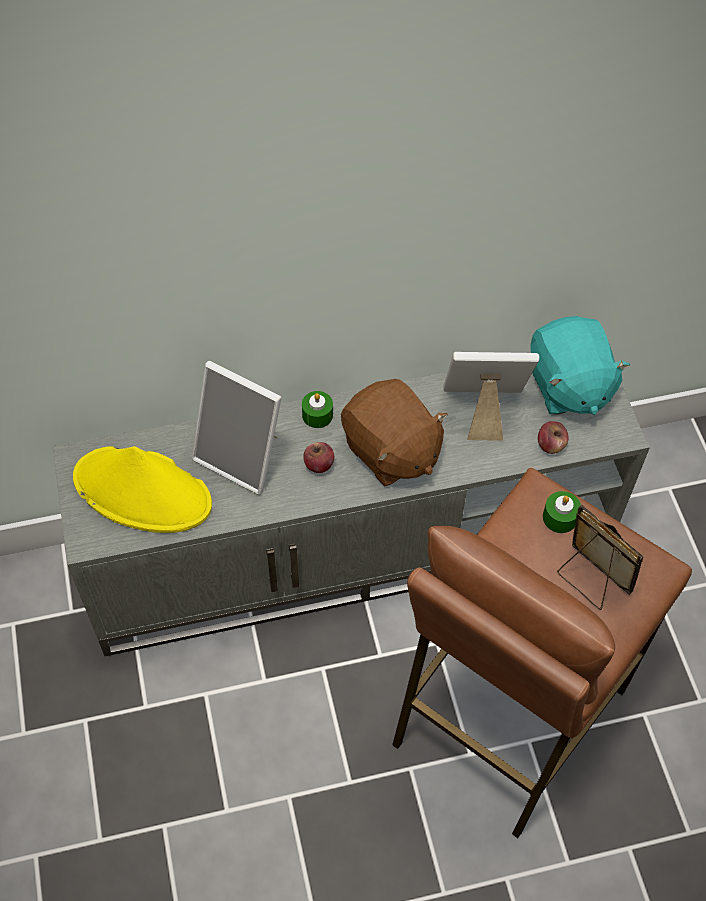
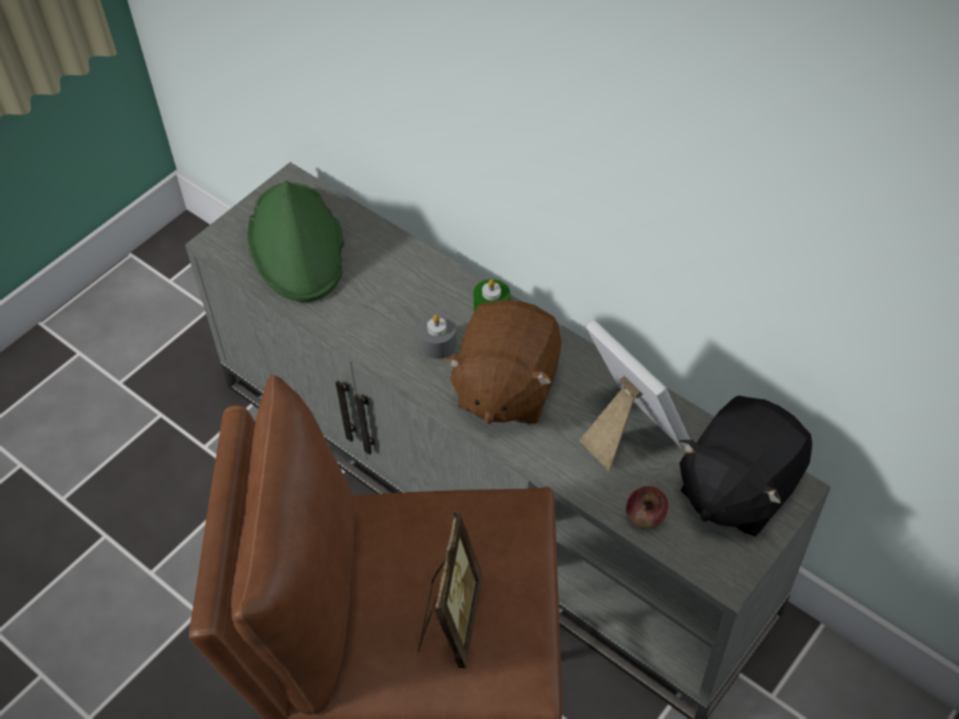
camera: 55 degrees right, 5 degrees down
(143, 491) = (297, 244): yellow hat -> green hat
(243, 456) = (395, 285): picture frame -> none
(319, 464) = (438, 344): apple -> grey candle
(560, 517) = (504, 547): green candle -> none
(568, 386) = (736, 488): turquoise plush toy -> black plush toy

